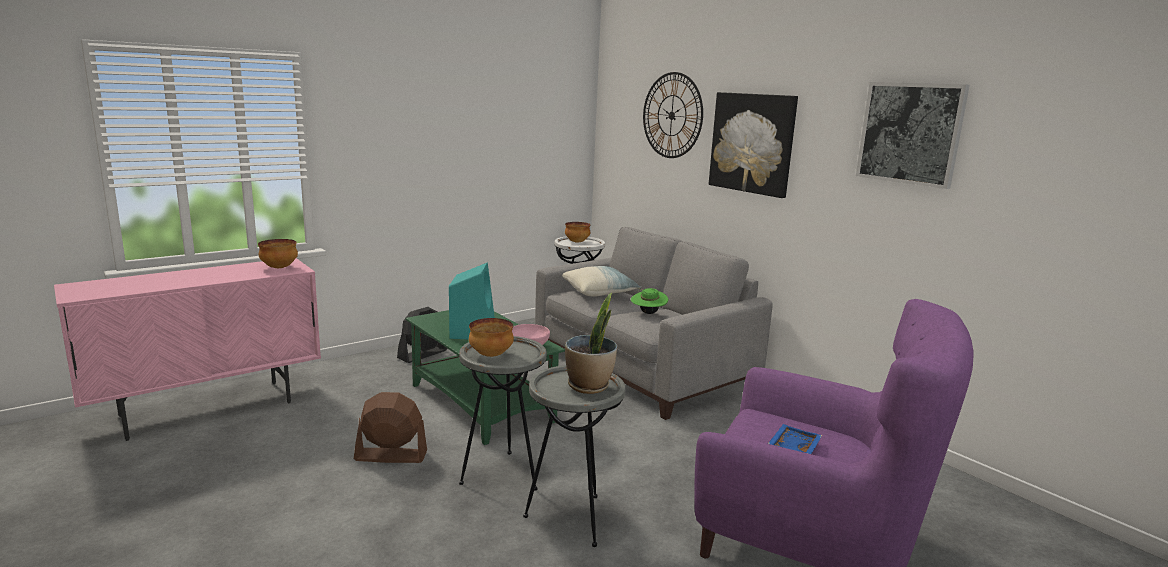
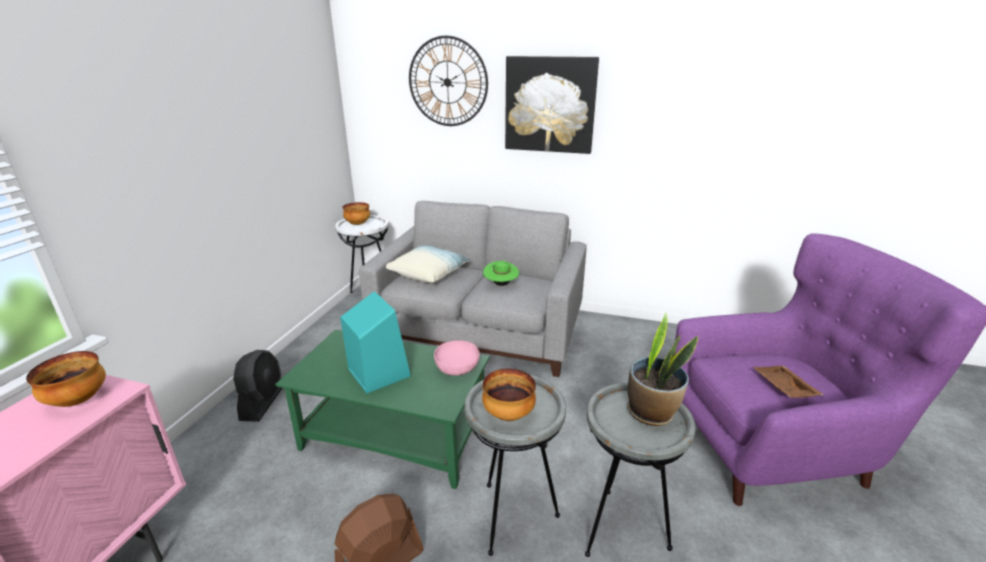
camera: 35 degrees left, 10 degrees up
(792, 448) = (782, 387): blue tray -> brown tray
(910, 133) = (713, 86): picture -> none

